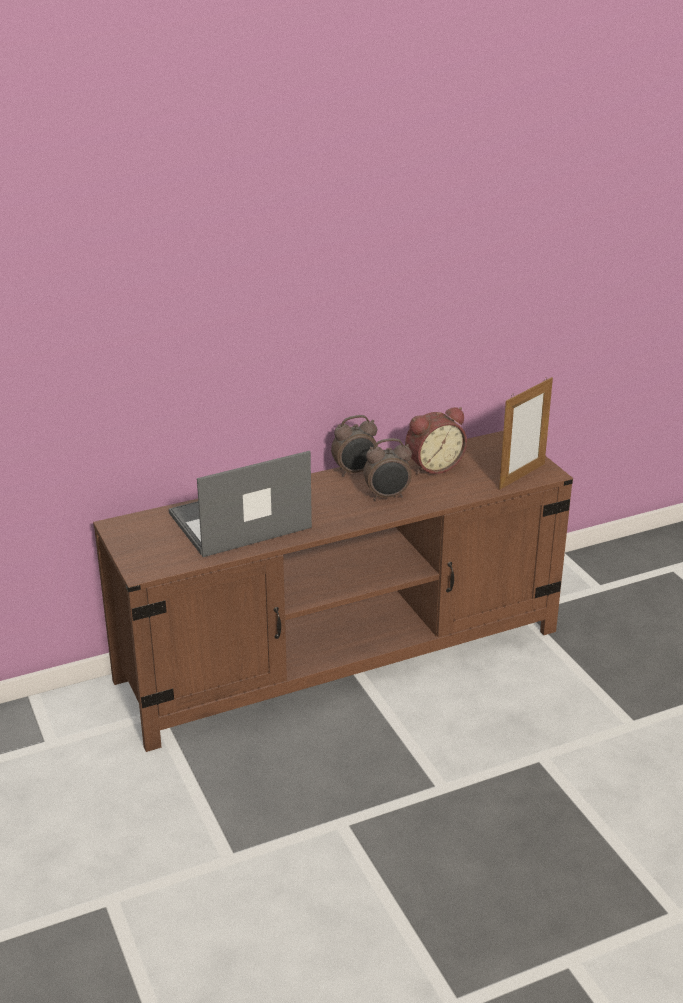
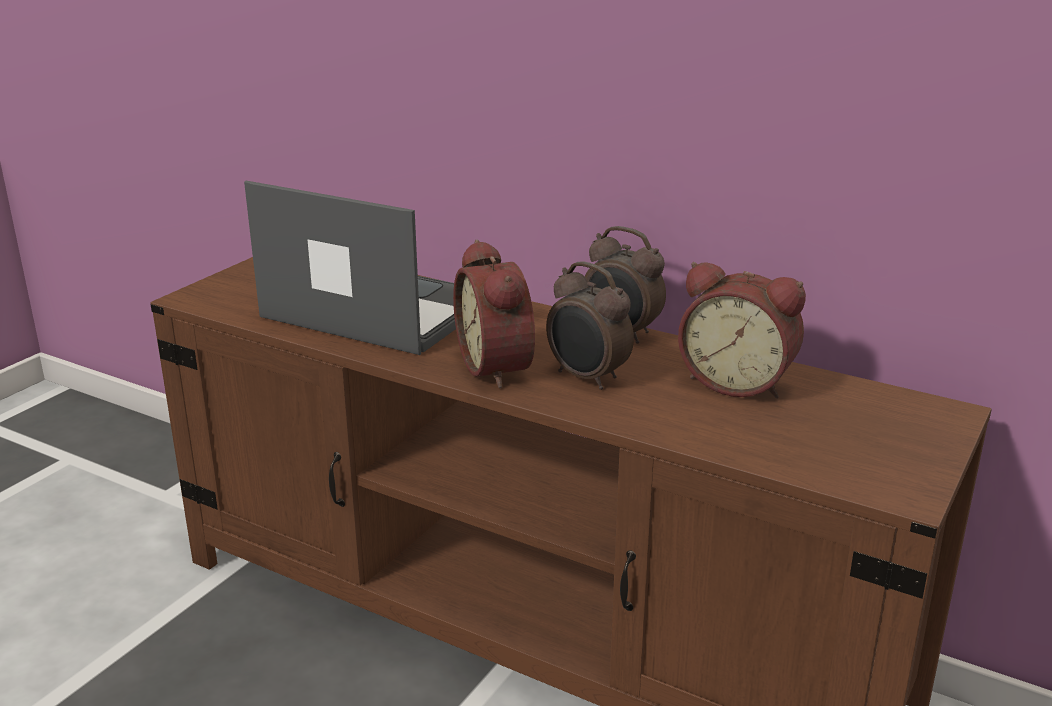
camera: 55 degrees right, 5 degrees down
(350, 512) = (500, 367): none -> alarm clock
(522, 476) = (845, 469): picture frame -> none

